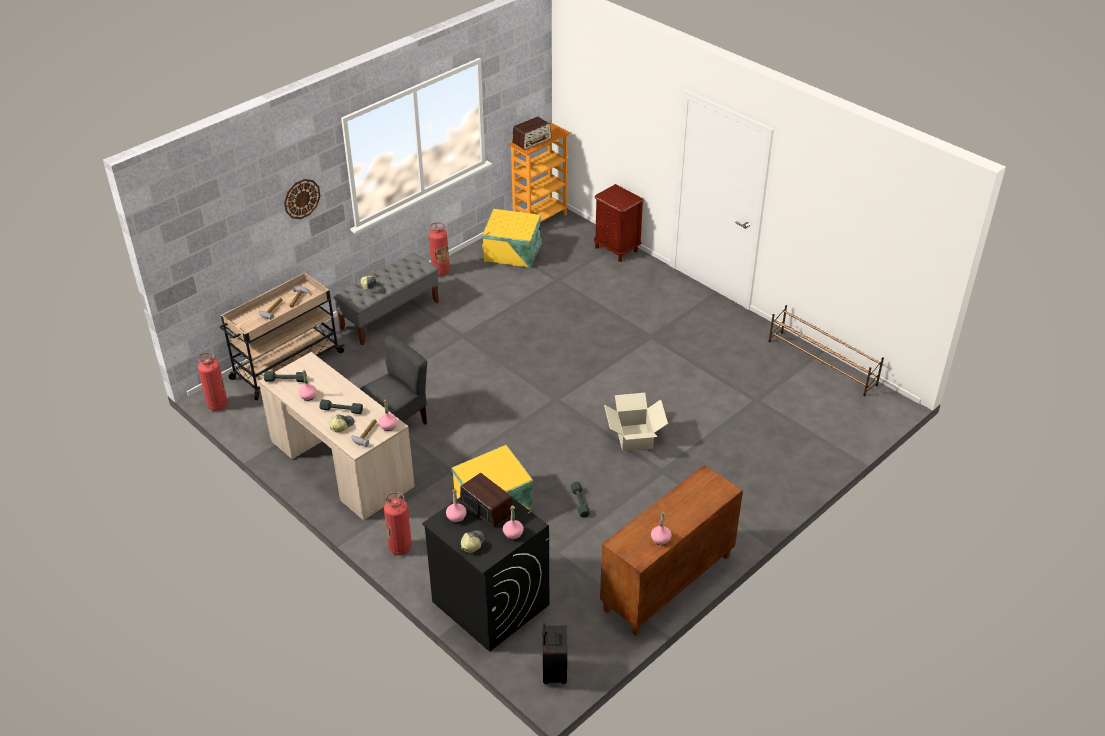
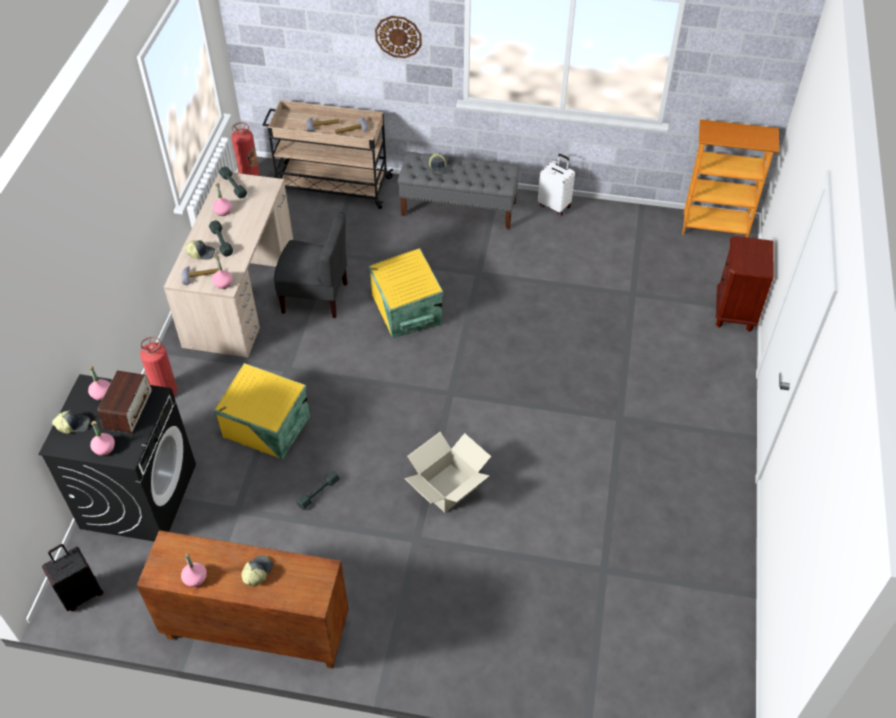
camera: 55 degrees right, 10 degrees up
(441, 272) = (555, 205): fire extinguisher -> white suitcase
(512, 254) = (637, 239): yellow storage box -> yellow storage box (405, 310)
(532, 140) = (726, 132): radio -> none
(681, 507) = (257, 572): none -> cap
(822, 363) = (731, 606): brown shoe rack -> none

